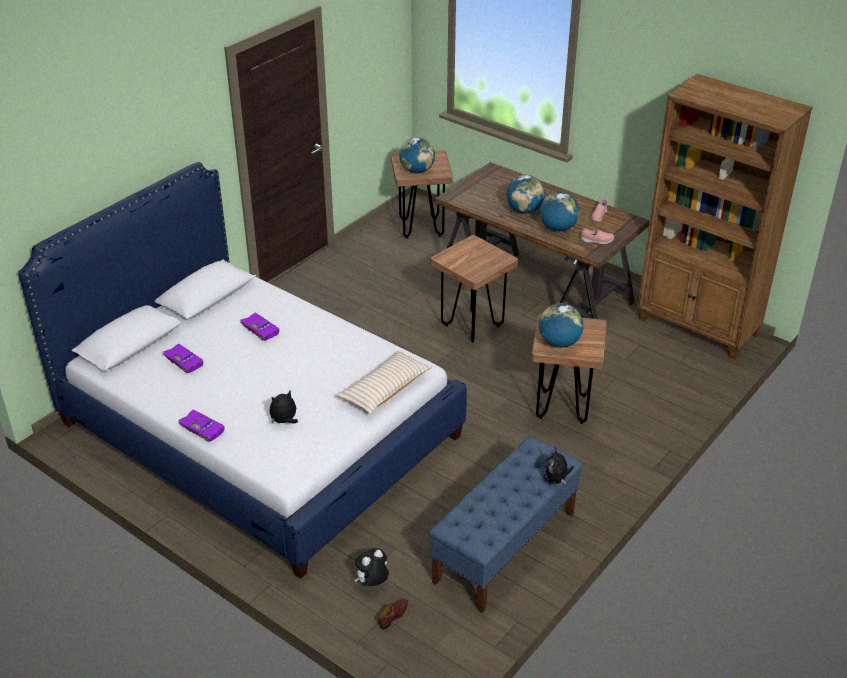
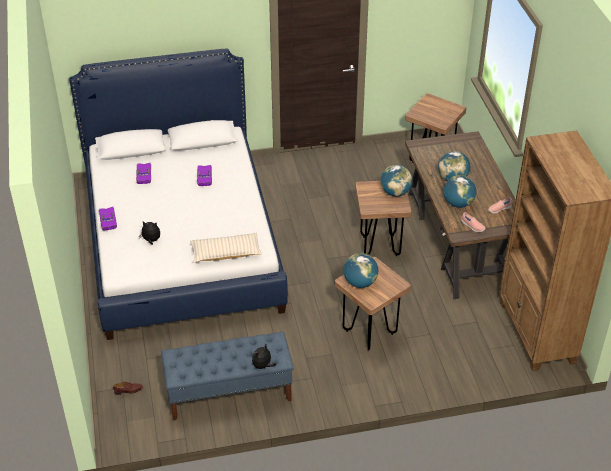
camera: 40 degrees right, 5 degrees up
(372, 583) = (138, 366): plush toy -> none
(417, 171) = (427, 114): globe -> globe (395, 192)

